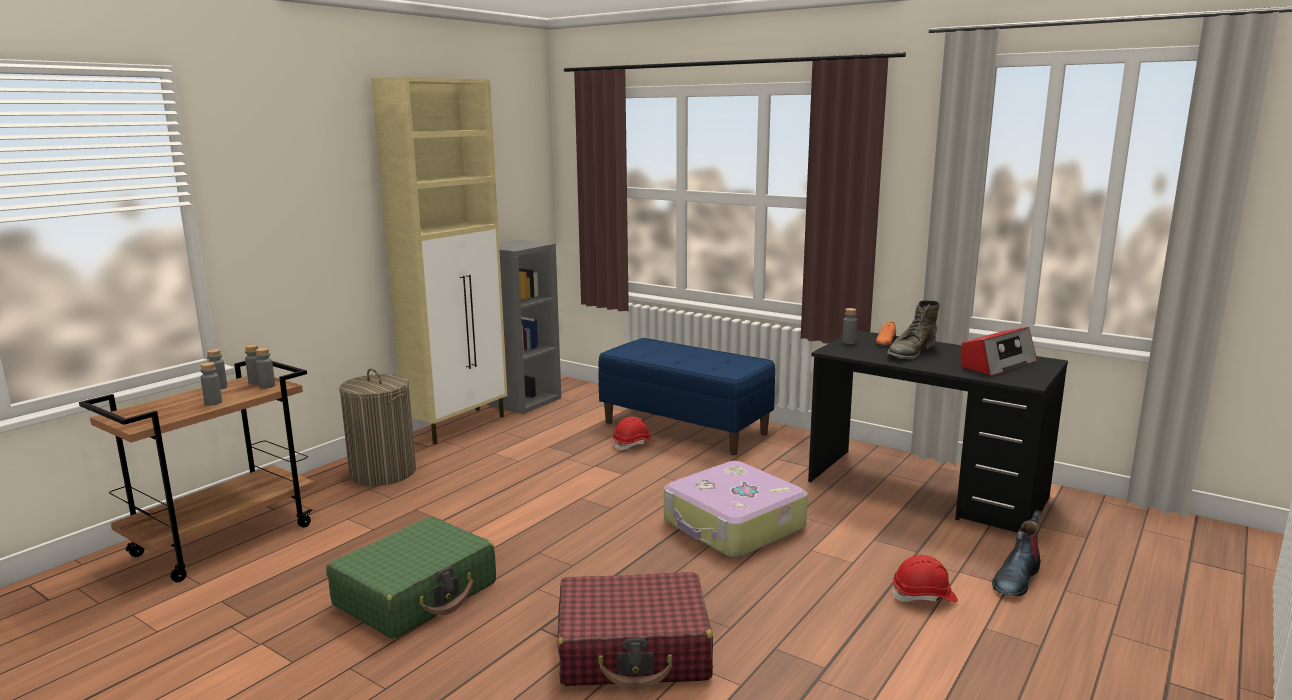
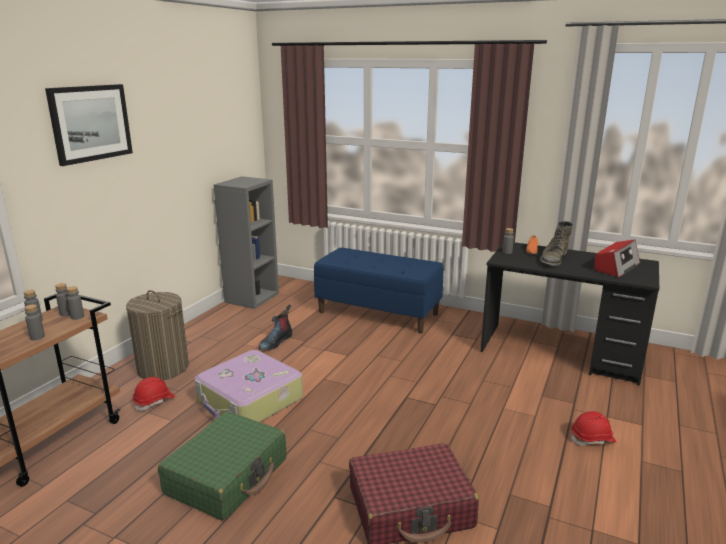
camera: 10 degrees left, 5 degrees up
(314, 159) = (90, 123): none -> picture
(458, 425) = (208, 322): beige cabinet -> none
(633, 444) = (346, 329): red hard hat -> red hard hat (154, 402)
(733, 525) = (442, 393): suitcase -> suitcase (250, 401)
(1016, 579) = (645, 419): boot -> boot (275, 341)

